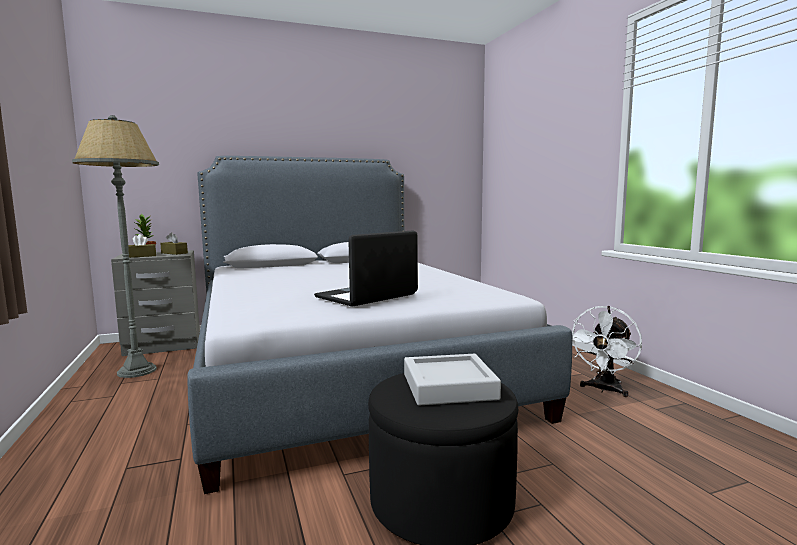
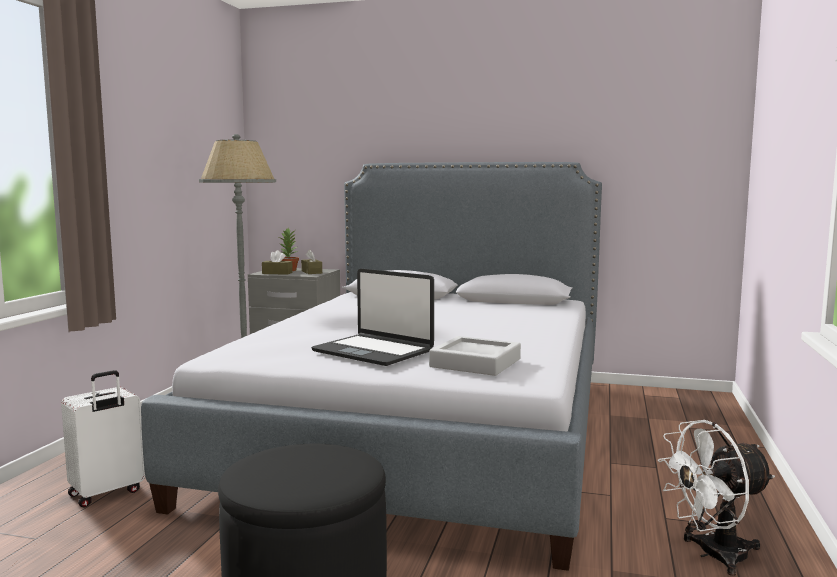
camera: 35 degrees right, 0 degrees up
(114, 497) = (106, 493): none -> white suitcase
(367, 296) = (373, 351): laptop -> laptop turned 135 degrees counterclockwise
(449, 386) = (313, 467): grey tray -> grey tray (475, 363)

